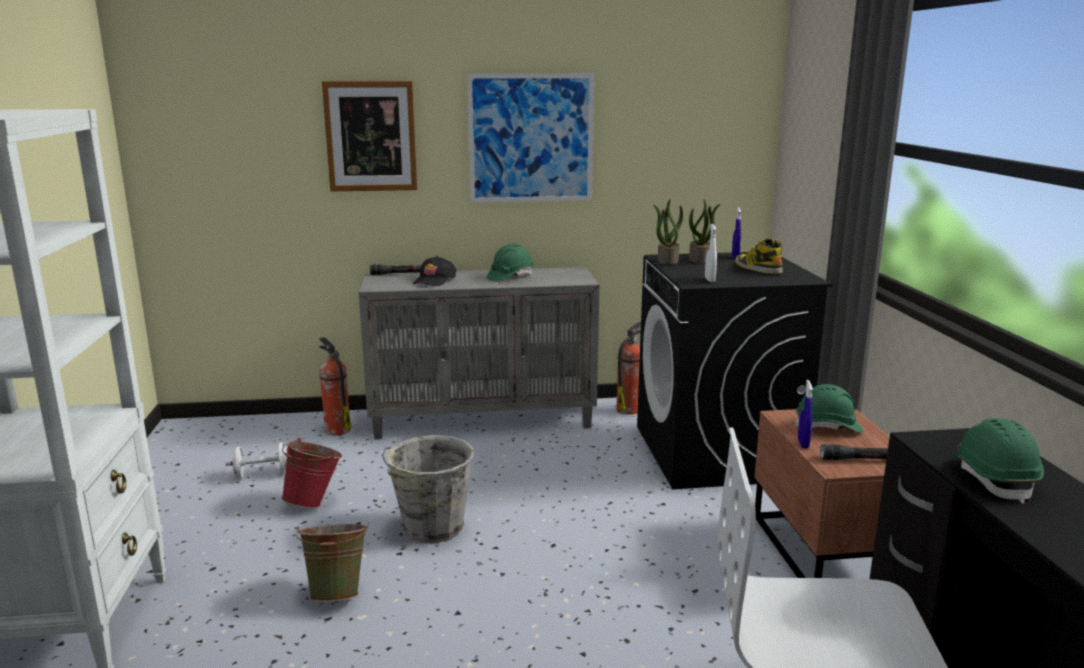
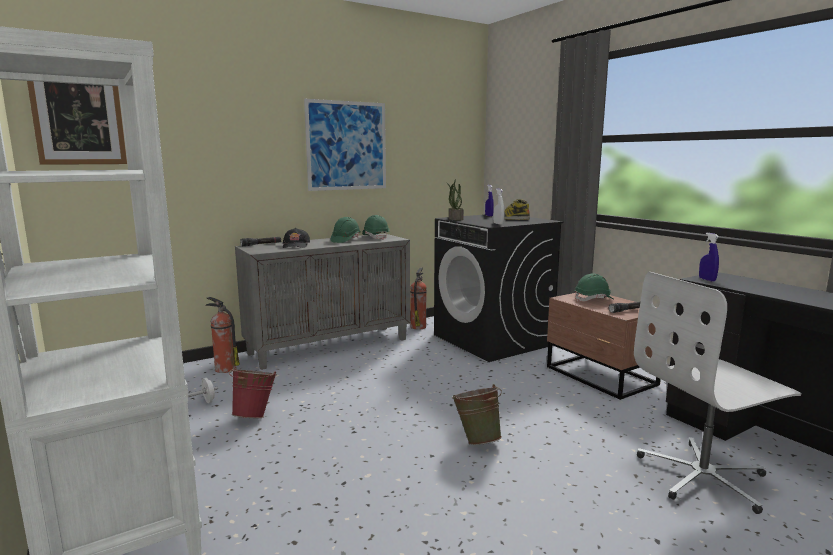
camera: 25 degrees left, 5 degrees down
(338, 592) = (334, 465): green bucket -> green bucket (477, 440)
(371, 136) = (236, 142): picture -> picture (78, 117)
(431, 528) = (361, 413): grey bucket -> none
(700, 260) = (472, 218): potted plant -> none
(803, 443) = (592, 308): blue spray bottle -> blue spray bottle (707, 279)
(992, 479) = (755, 288): green hard hat -> green hard hat (375, 237)

